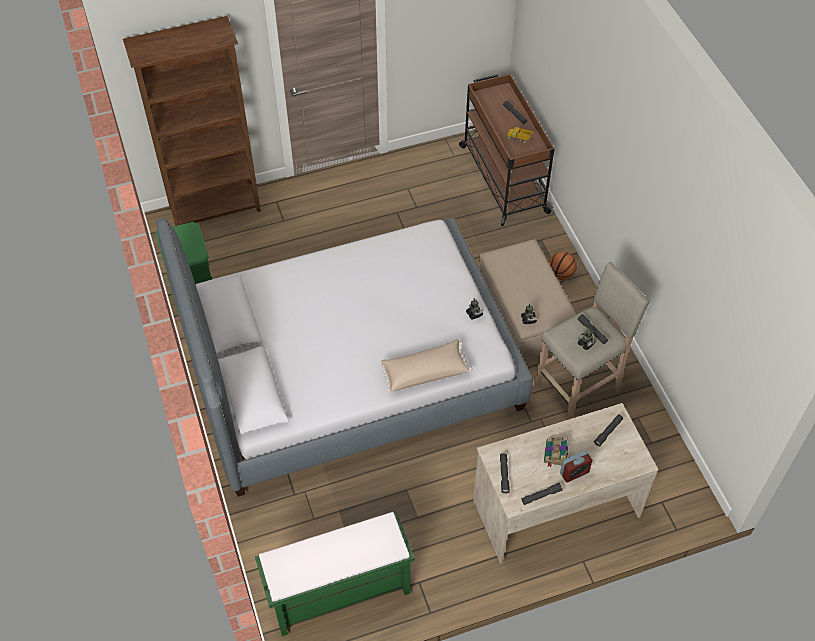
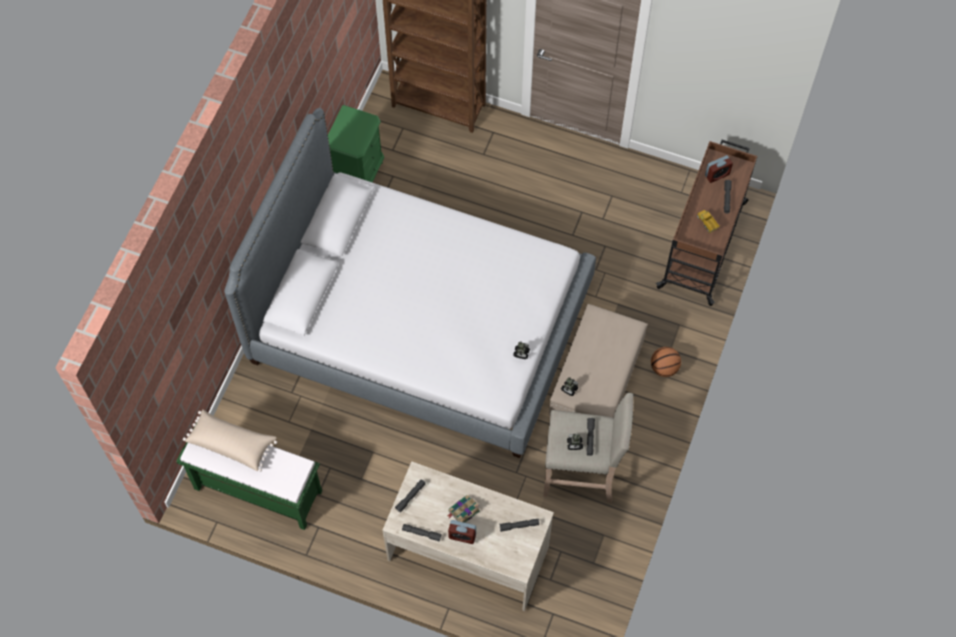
camera: 40 degrees right, 10 degrees up
(425, 371) = (438, 372): beige pillow -> beige pillow (232, 443)
(492, 105) = (717, 175): none -> alarm clock

